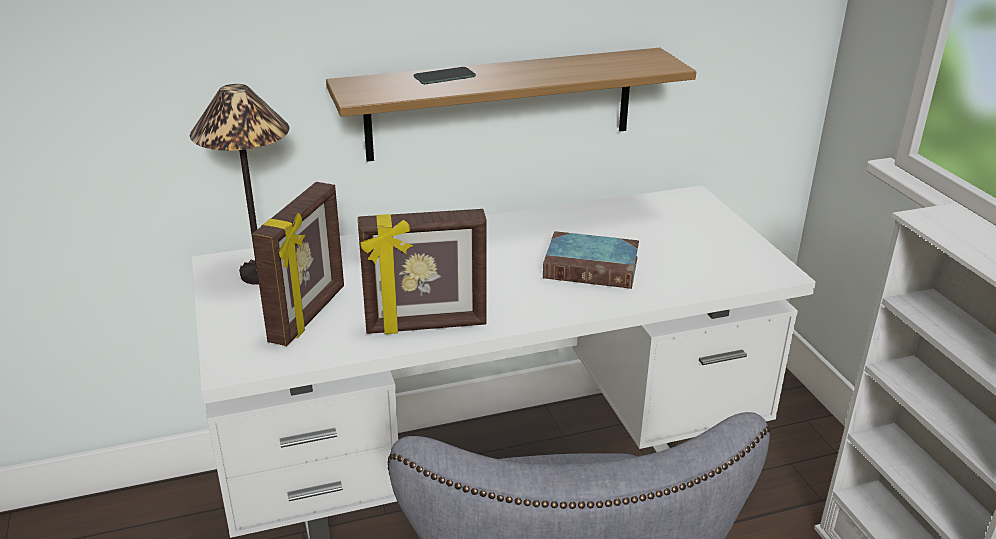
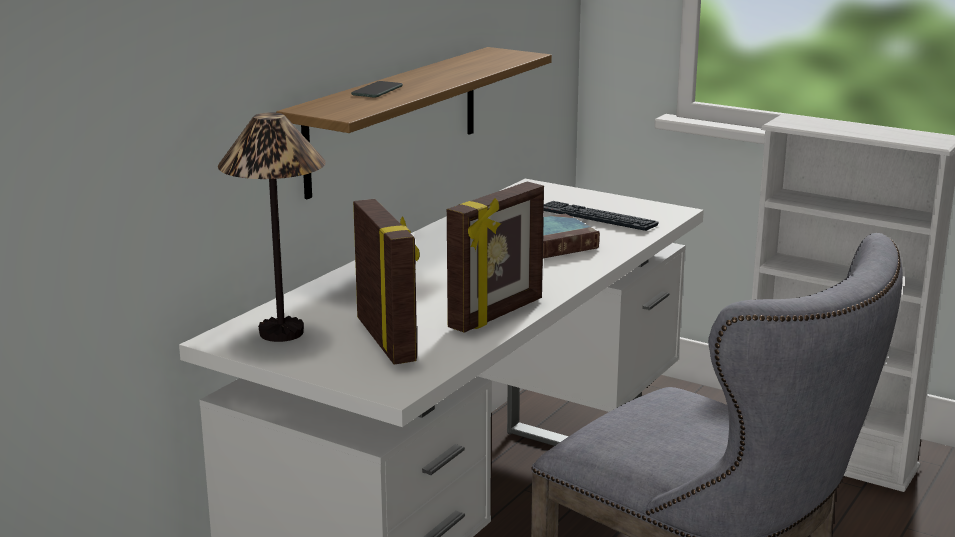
camera: 40 degrees left, 10 degrees down
(689, 253) = (596, 218): none -> keyboard

